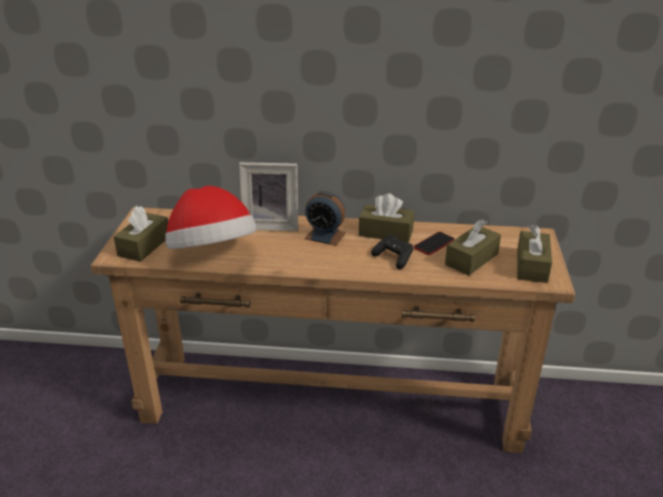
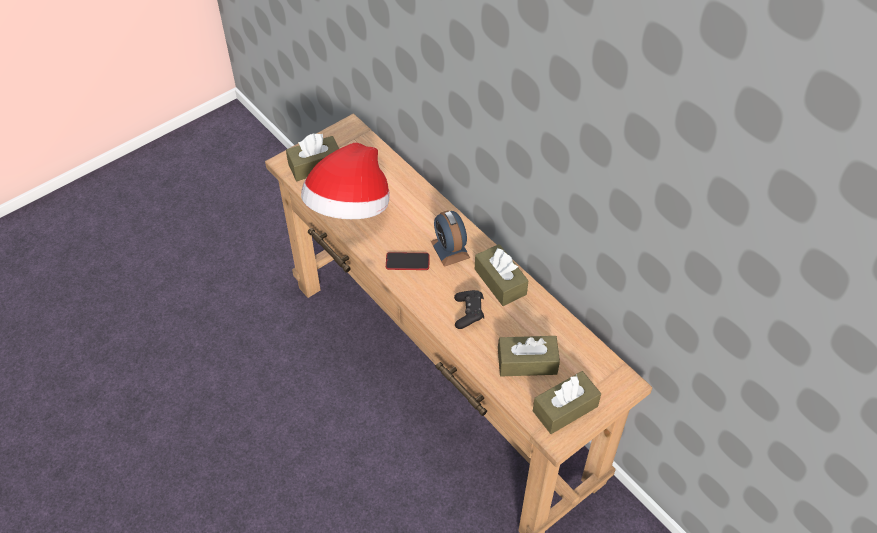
camera: 45 degrees right, 20 degrees up
(271, 224) = (426, 206): picture frame -> none
(434, 244) = (521, 323): phone -> phone (407, 262)

